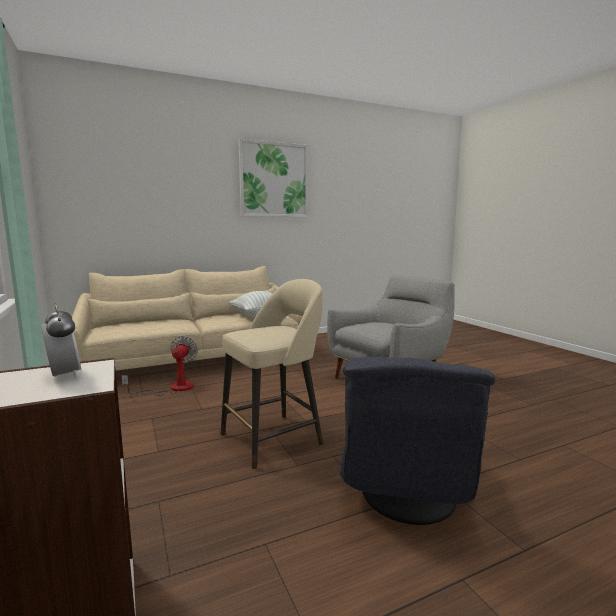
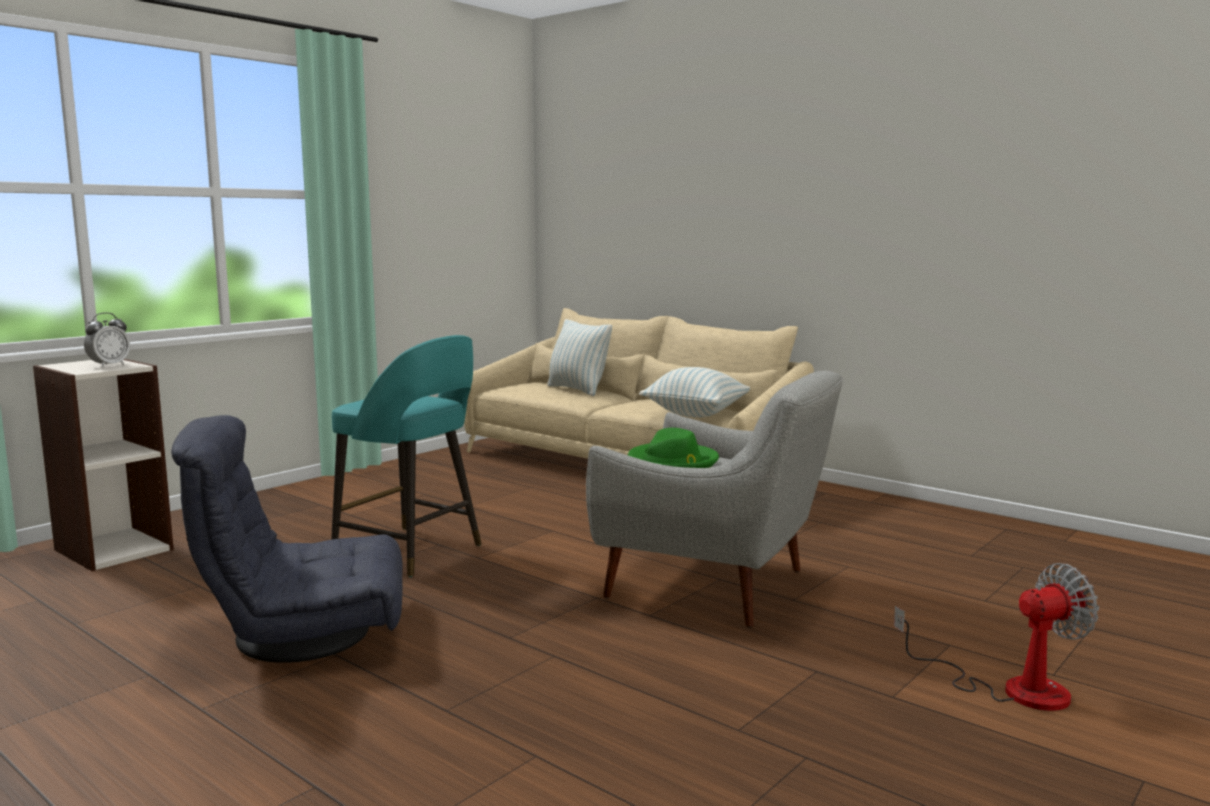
camera: 65 degrees right, 0 degrees up
(153, 322) = (578, 390): none -> pillow
(173, 388) = (516, 481): fan -> fan (1012, 689)
(274, 180) = (838, 150): picture -> none
(274, 438) = (411, 552): beige stool -> turquoise stool
(379, 327) = (672, 462): none -> green hat

